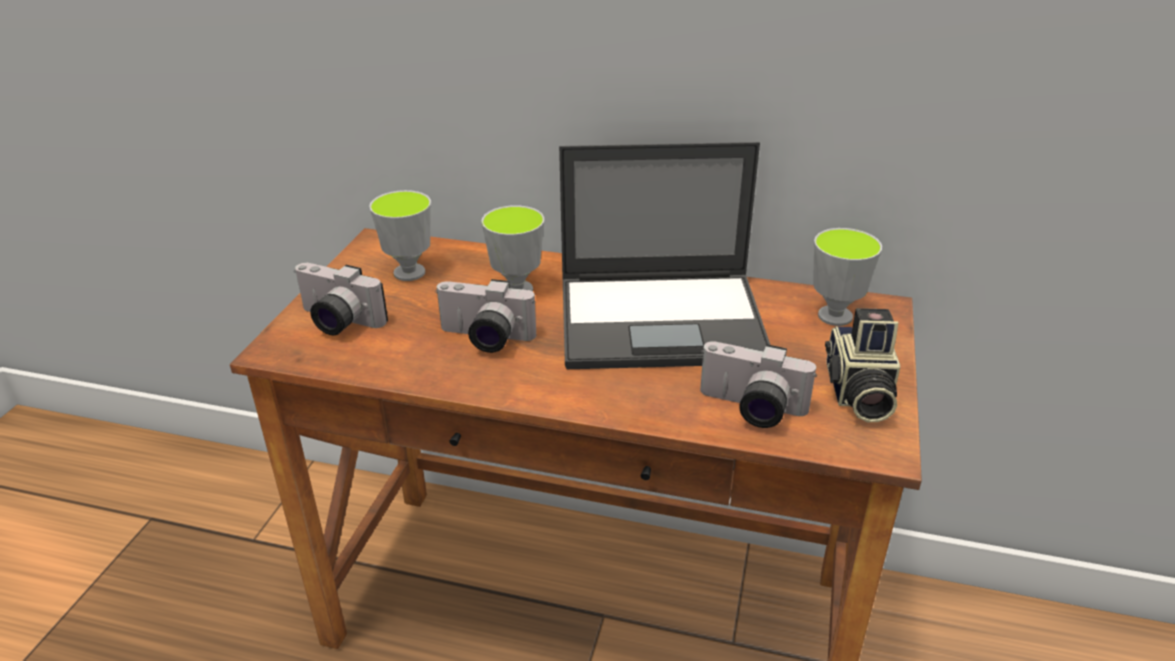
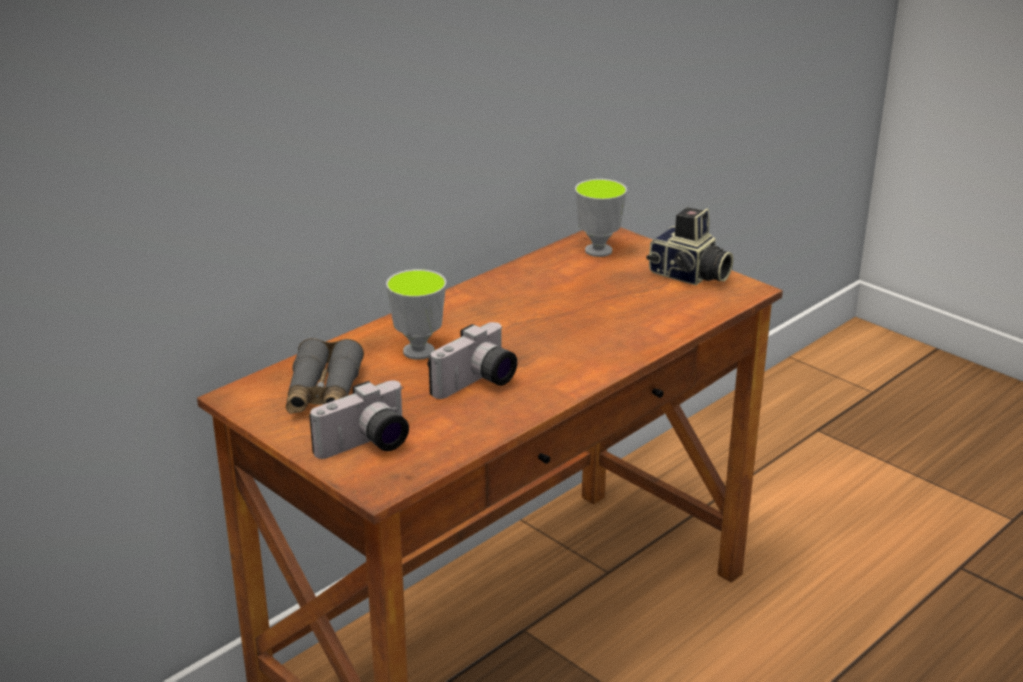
camera: 60 degrees left, 5 degrees down
(409, 273) = (323, 392): cup -> grey binoculars
(664, 320) = (534, 307): laptop -> none
(750, 409) = (671, 313): camera -> none

